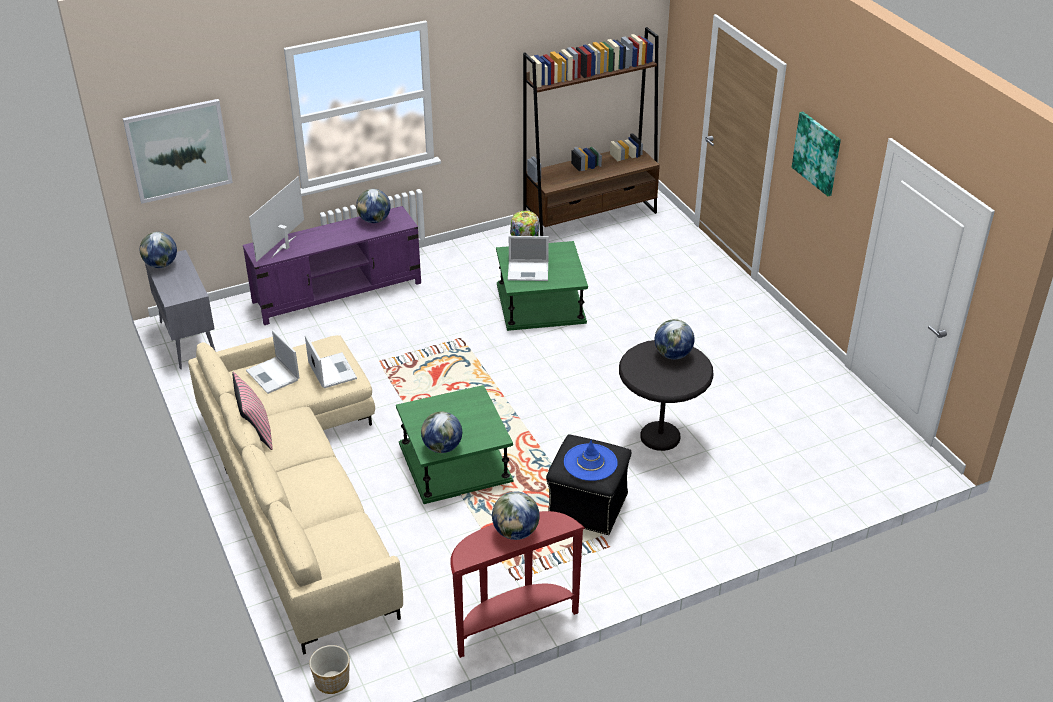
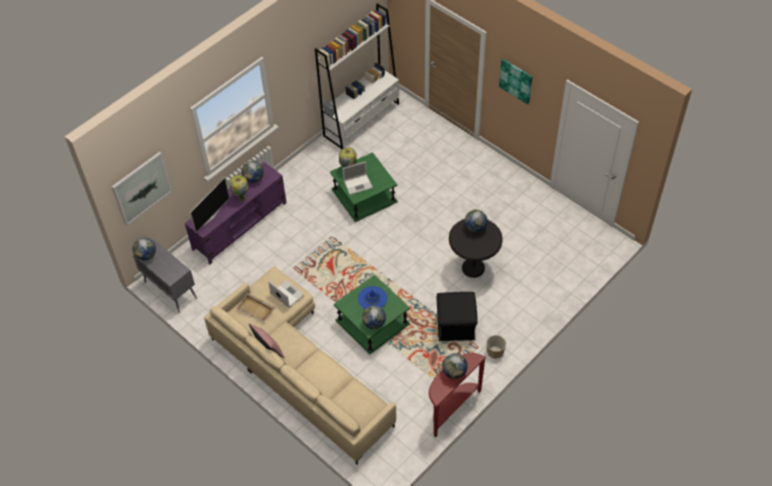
camera: 20 degrees left, 15 degrees up
(273, 376) = (256, 309): laptop -> beige tray
(284, 247) = (211, 217): television -> television turned 150 degrees counterclockwise
(331, 681) = (379, 474): planter -> planter (495, 351)
(342, 236) = (241, 197): none -> table lamp
(590, 462) = (458, 308): blue hat -> blue hat (372, 298)
(591, 218) = (362, 119): brown bookcase -> white bookcase

